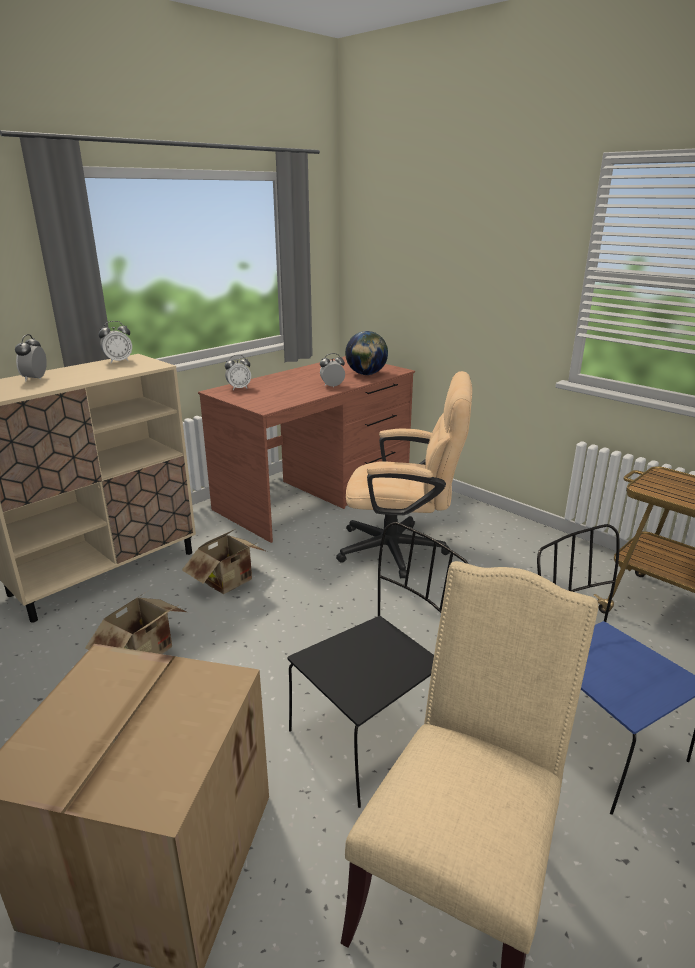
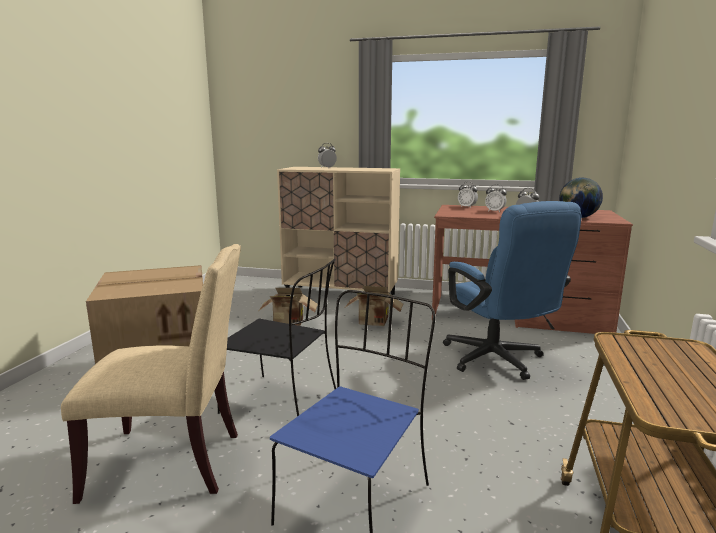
camera: 60 degrees right, 10 degrees down
(118, 361) = (378, 168): alarm clock -> alarm clock (495, 211)
(402, 550) = (498, 361): beige office chair -> blue office chair

